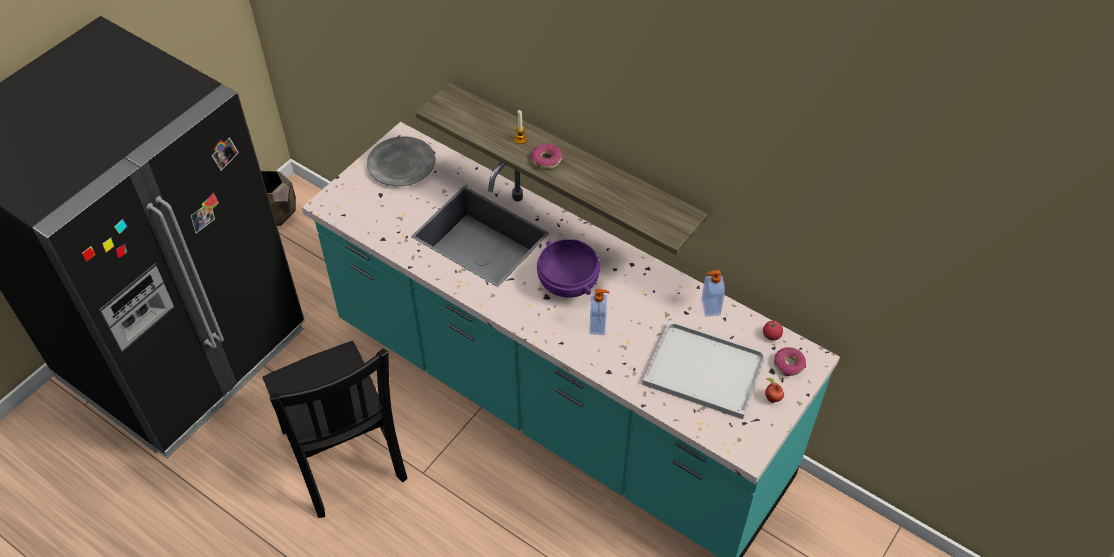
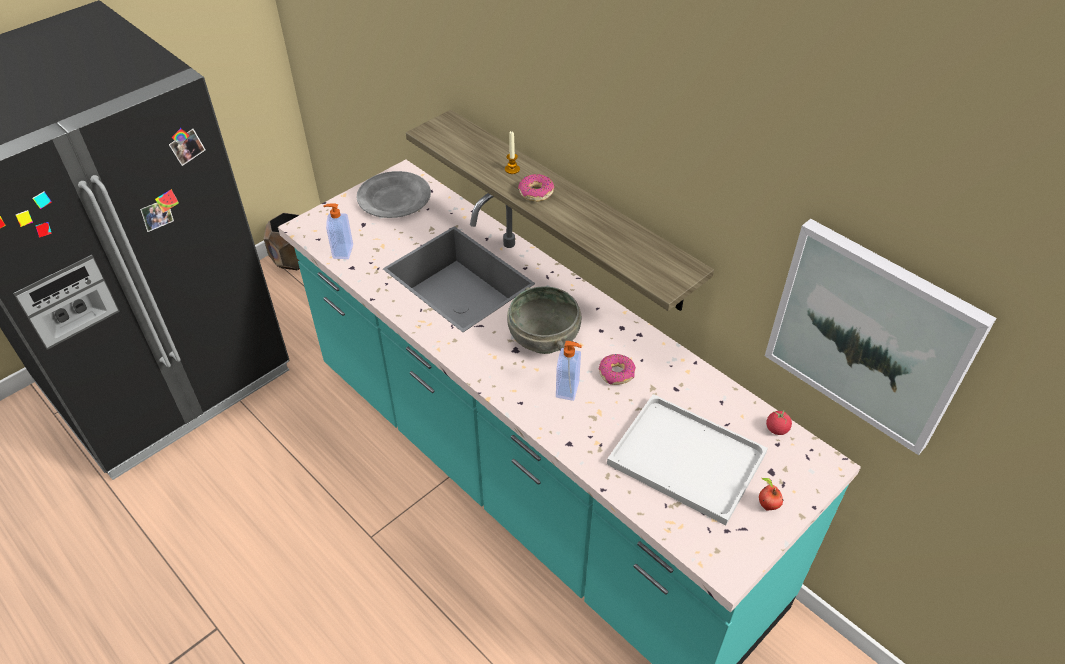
camera: 10 degrees right, 5 degrees down
(345, 458) = (293, 508): black chair -> none
(569, 283) = (545, 338): purple bowl -> grey bowl
(709, 307) = (705, 387): soap dispenser -> soap dispenser (342, 251)
(789, 365) = (794, 467): donut -> donut (616, 374)
(835, 259) = (869, 335): none -> picture

